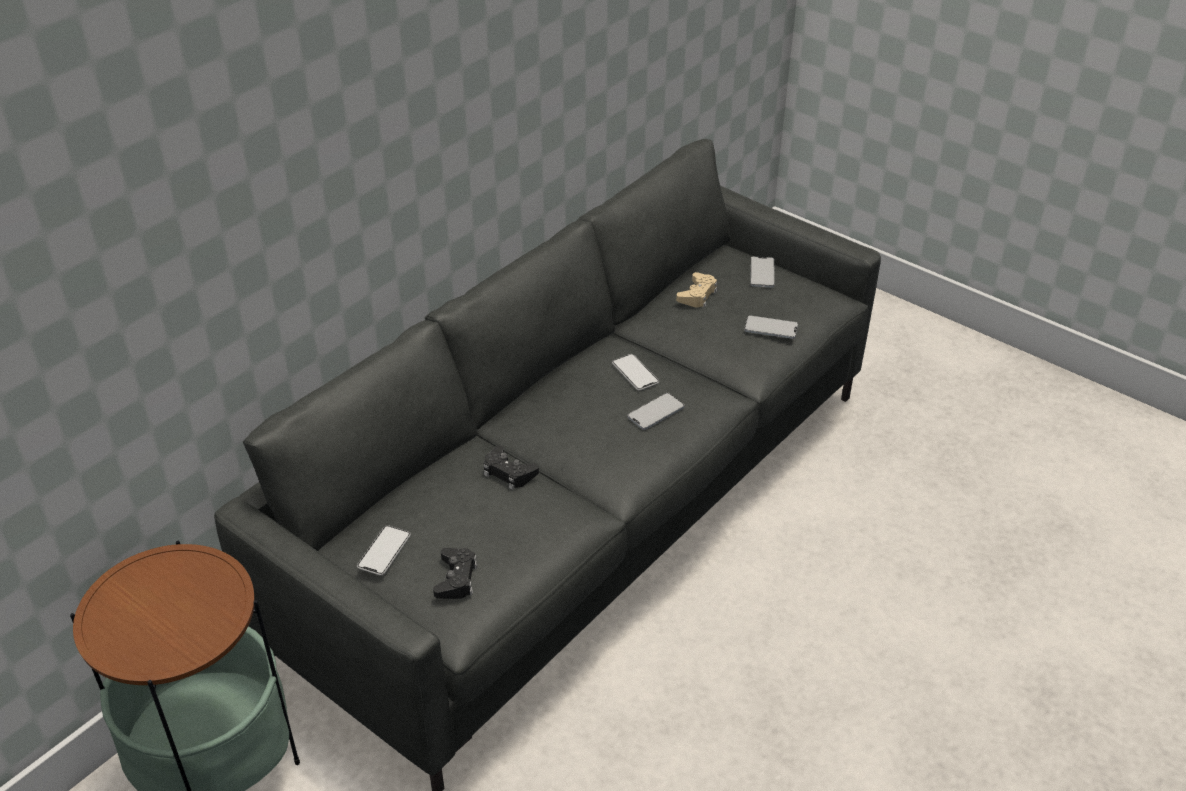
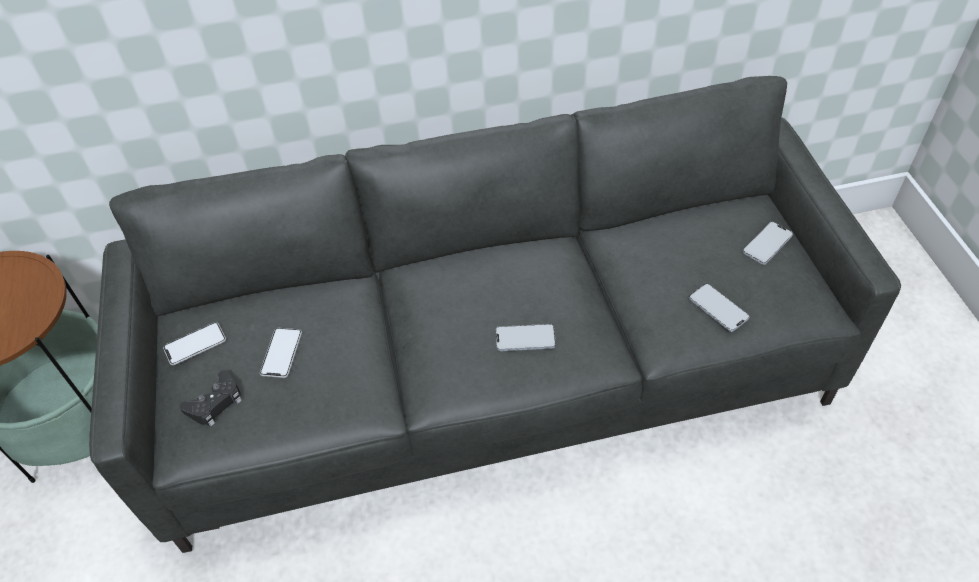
camera: 40 degrees right, 10 degrees up
(509, 472) = (348, 328): black game controller -> none
(635, 373) = (546, 288): phone -> phone (281, 353)
(697, 295) = (679, 237): beige game controller -> none

